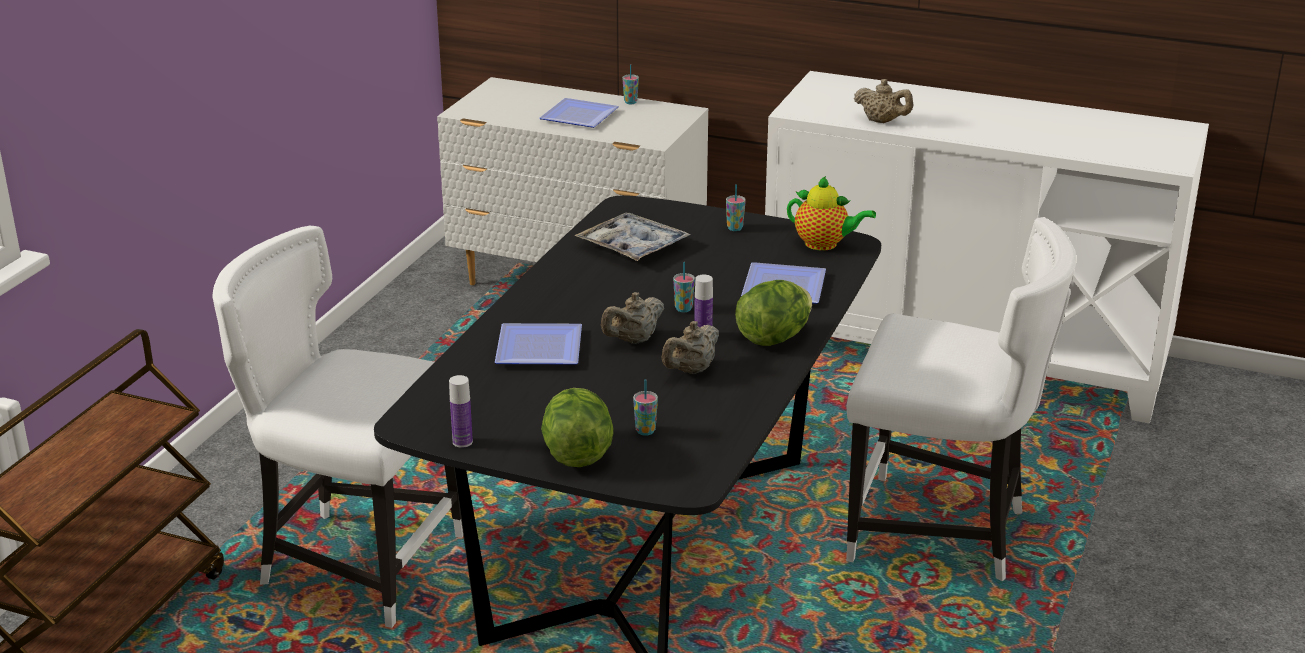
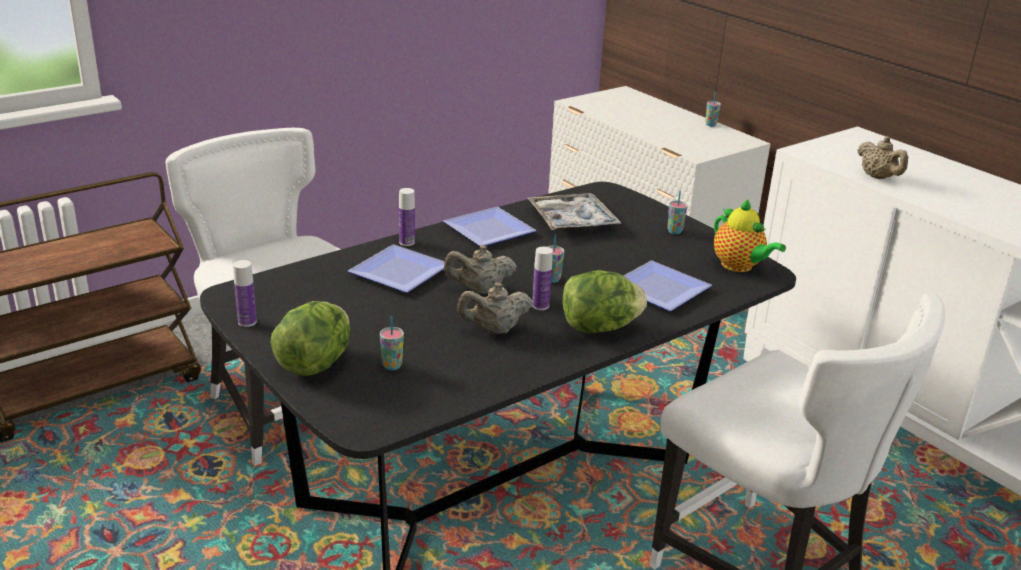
camera: 30 degrees right, 0 degrees up
(506, 318) = (407, 242): none -> bottle
(576, 117) = (655, 124): plate -> plate (486, 230)

